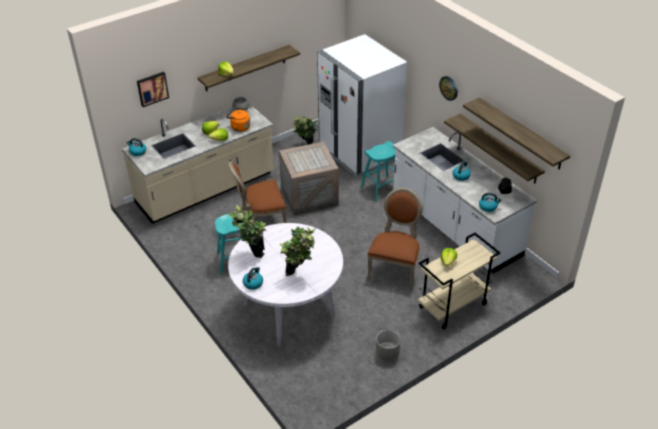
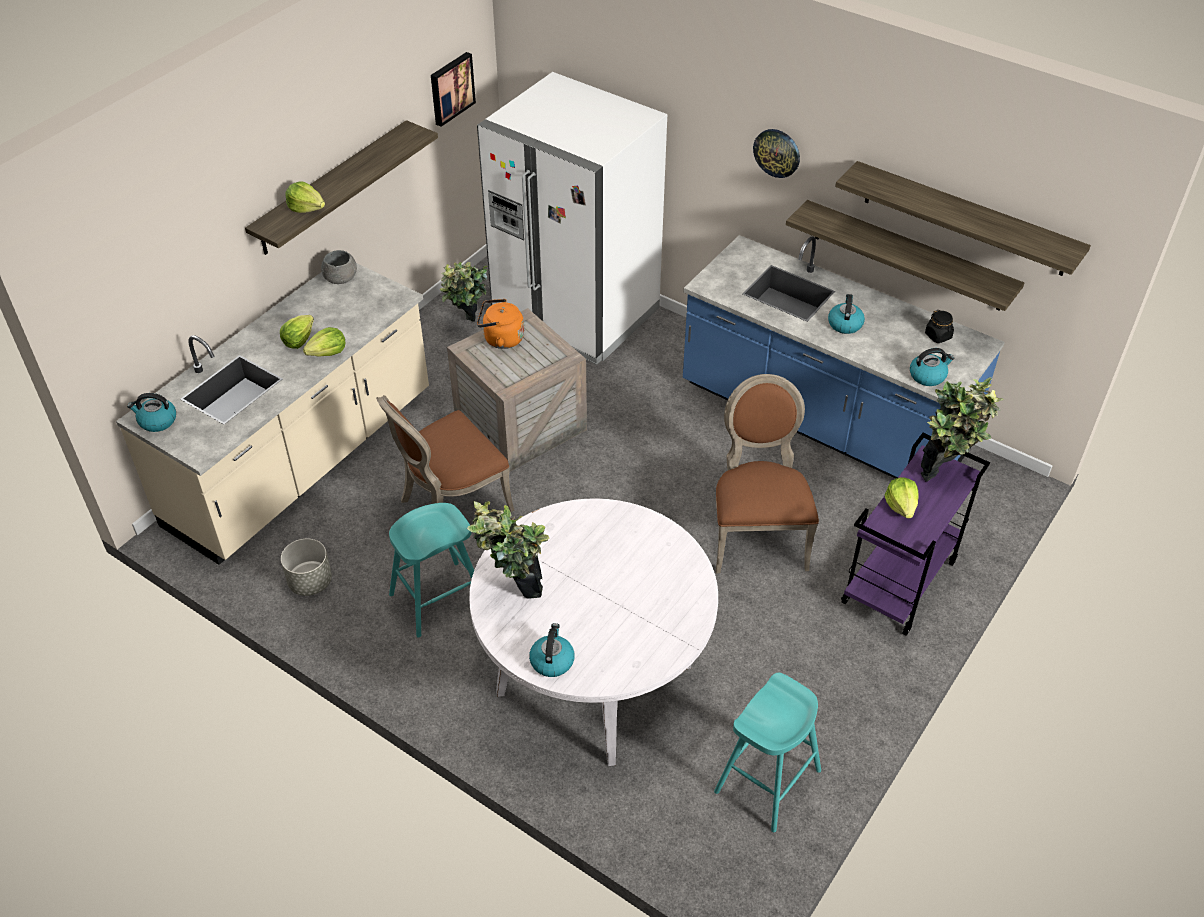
camera: 20 degrees left, 5 degrees up
(152, 88) = (158, 274): picture -> picture (451, 88)
(239, 127) = (356, 317): orange kettle -> orange kettle (501, 339)
(299, 274) = (637, 612): potted plant -> potted plant (945, 471)
(381, 188) = (651, 375): turquoise stool -> turquoise stool (768, 780)
(387, 353) = (828, 717): grey planter -> grey planter (310, 582)
(453, 306) = (899, 584): beige cart -> purple cart
(454, 226) = (822, 419): white counter -> blue counter

